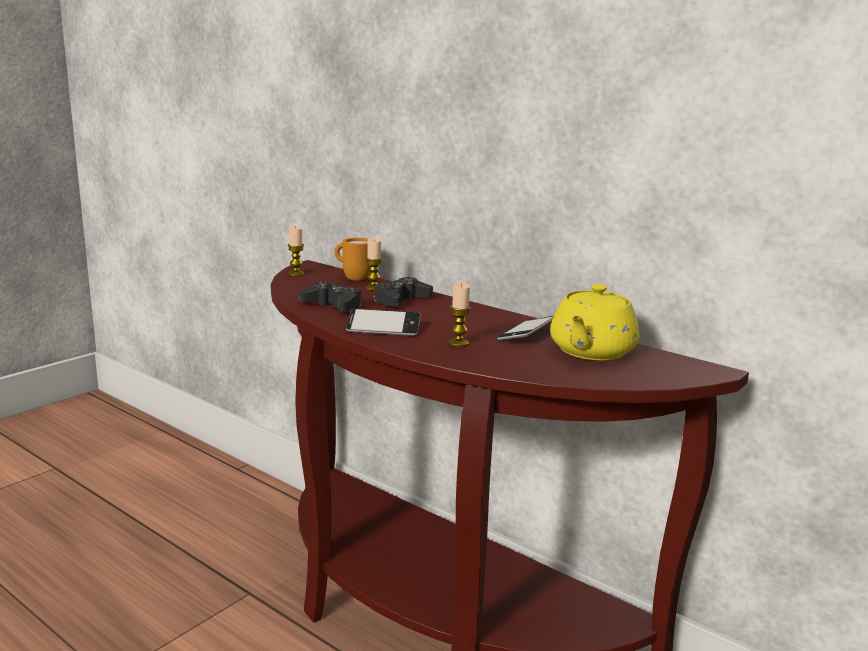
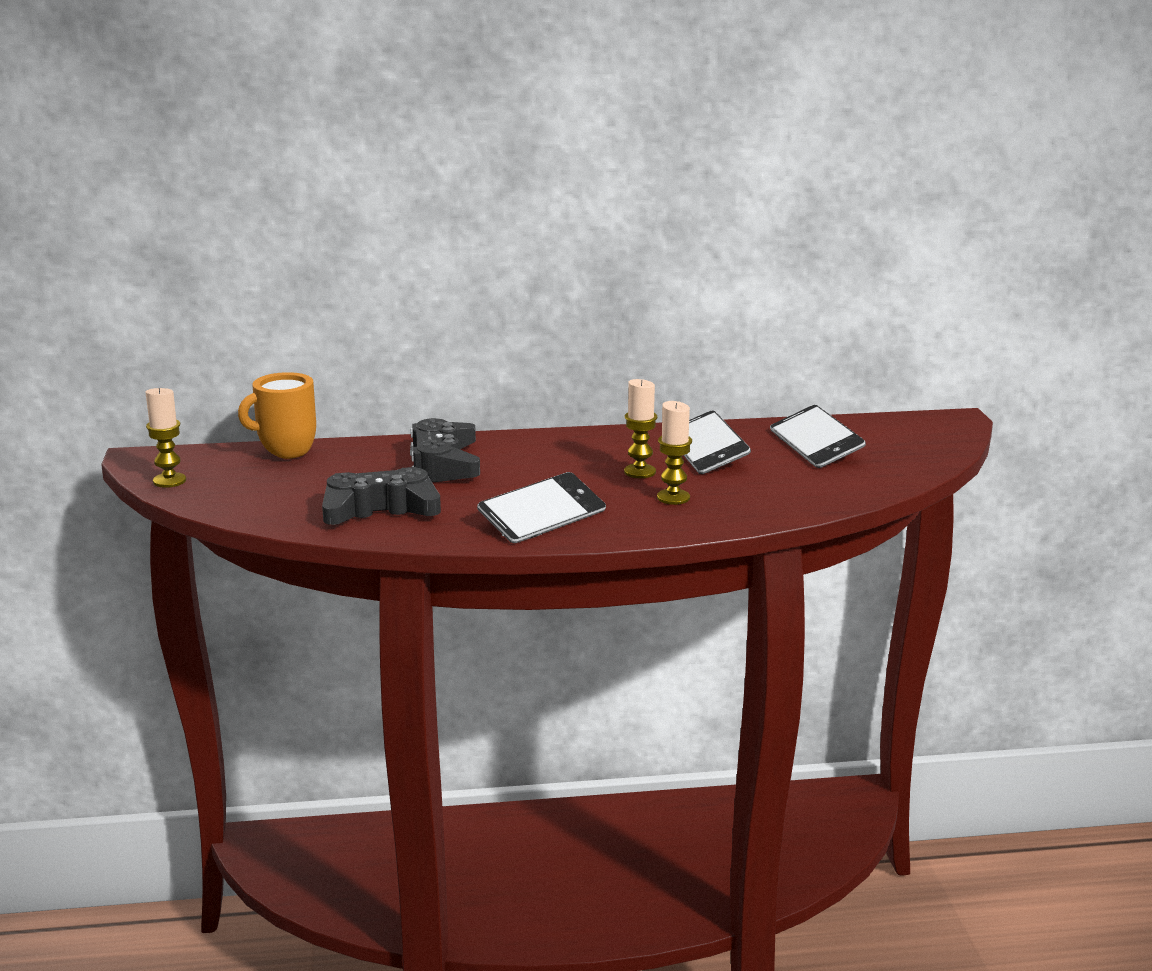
camera: 45 degrees left, 5 degrees up
(373, 288) = (353, 459): candle -> candle (640, 472)
(591, 351) = (815, 446): yellow teapot -> phone

